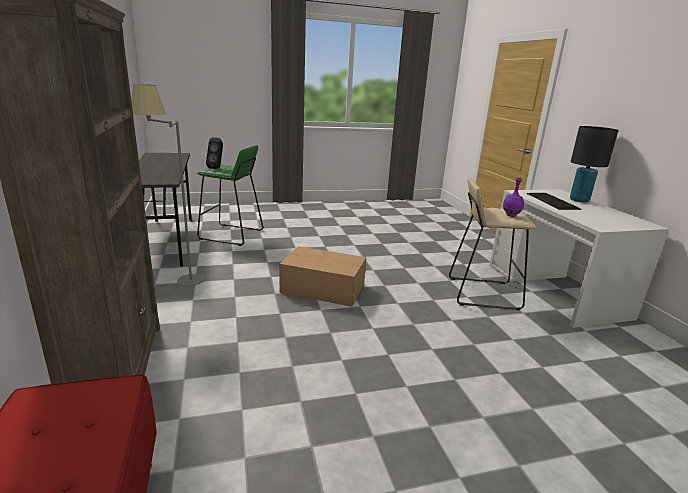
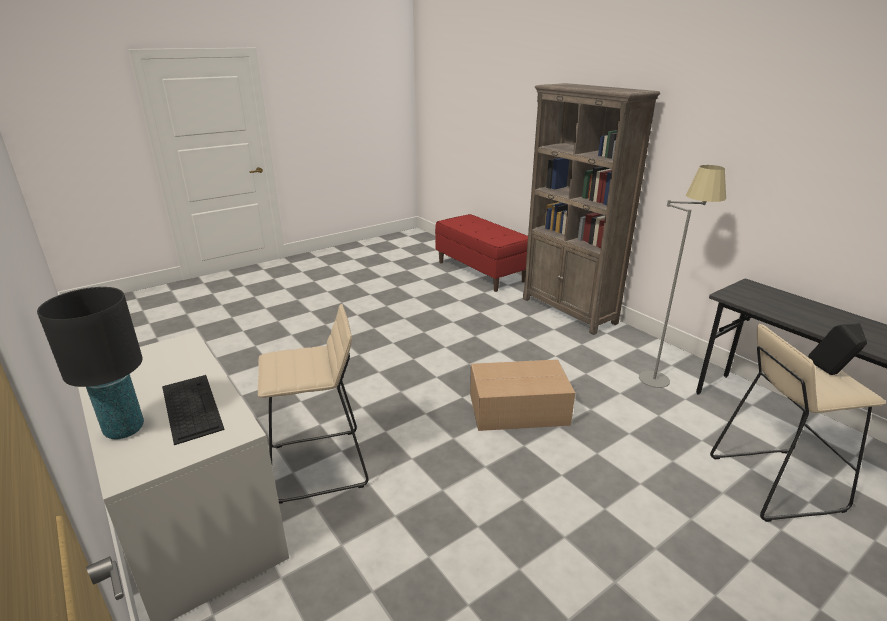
camera: 160 degrees right, 5 degrees up
(231, 235) = (773, 482): green stool -> beige stool
(511, 215) = (287, 362): purple bottle -> none

